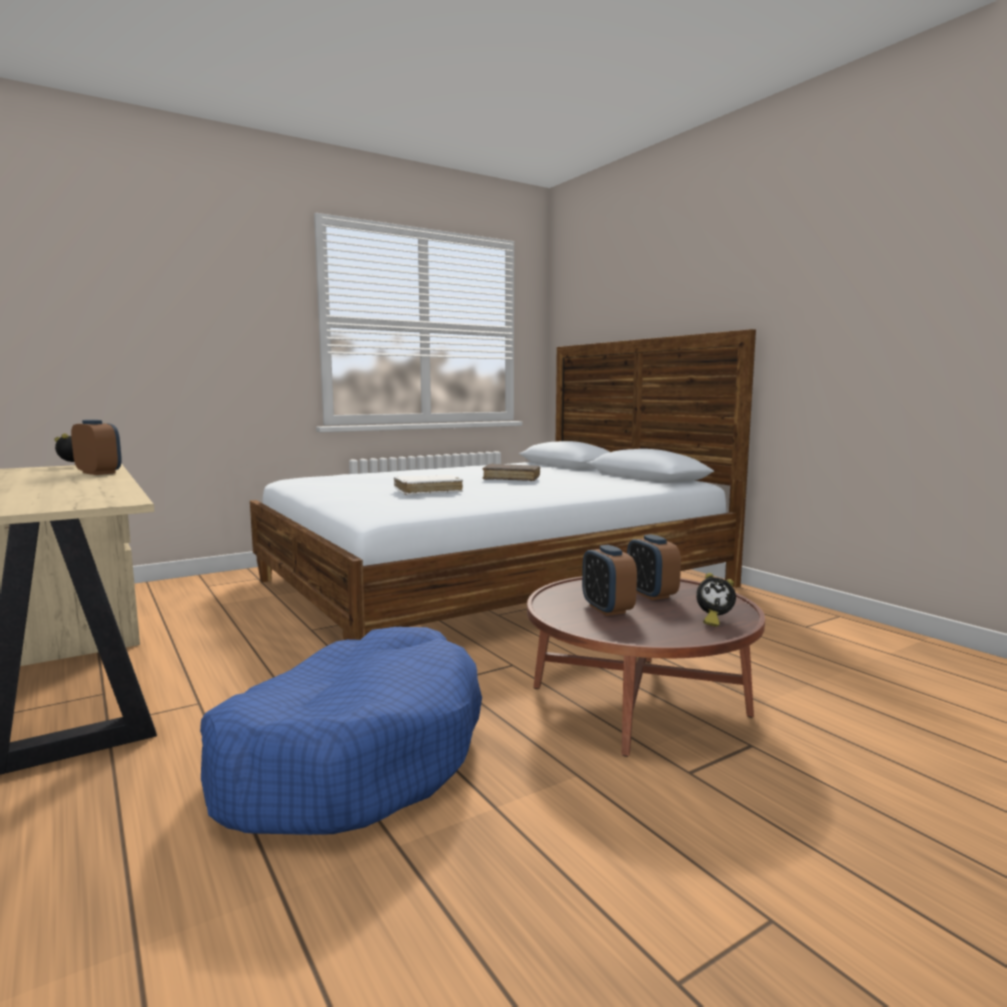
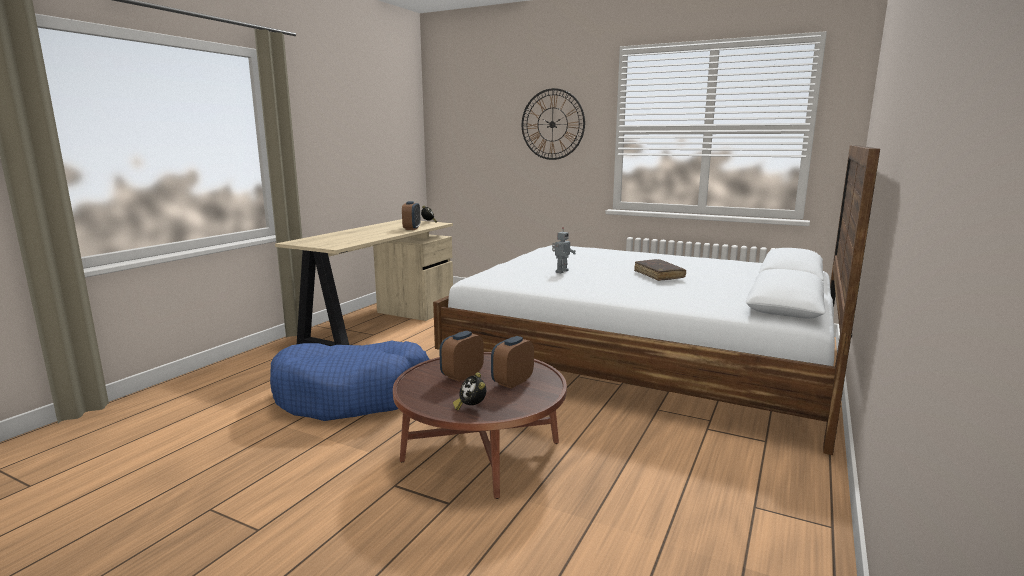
camera: 60 degrees right, 5 degrees up
(221, 306) = (552, 124): none -> wall clock
(428, 491) = (561, 271): white book -> toy robot

